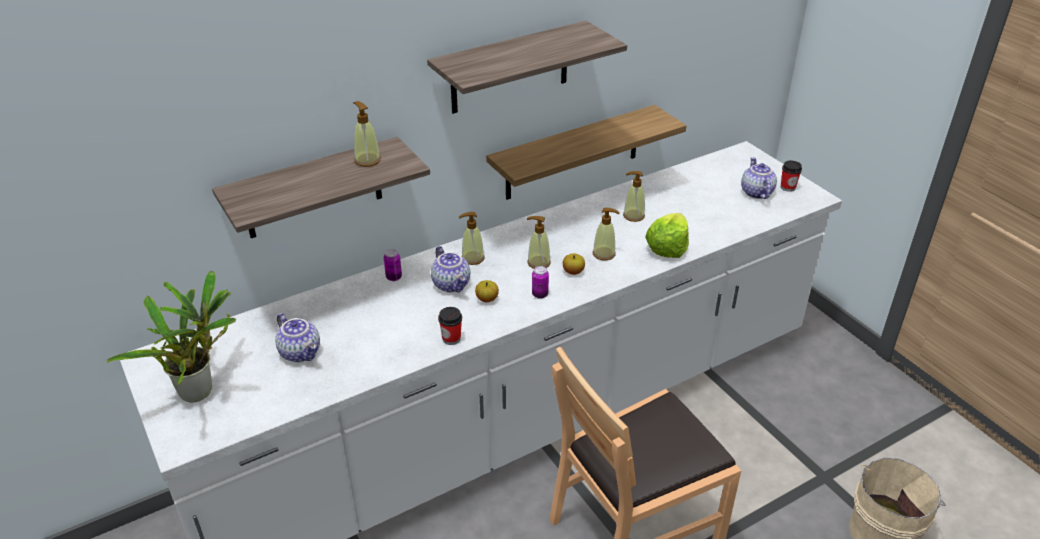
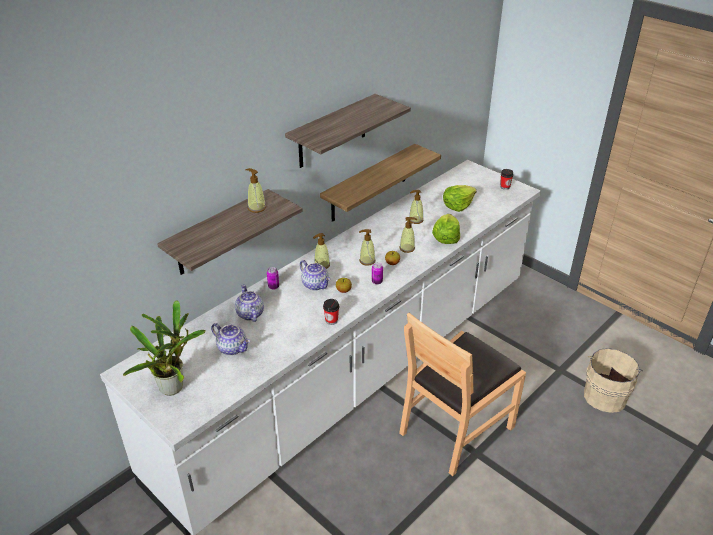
camera: 15 degrees left, 0 degrees up
(705, 204) = (458, 205): none -> lettuce
(755, 192) = (486, 193): teapot -> teapot (249, 314)

